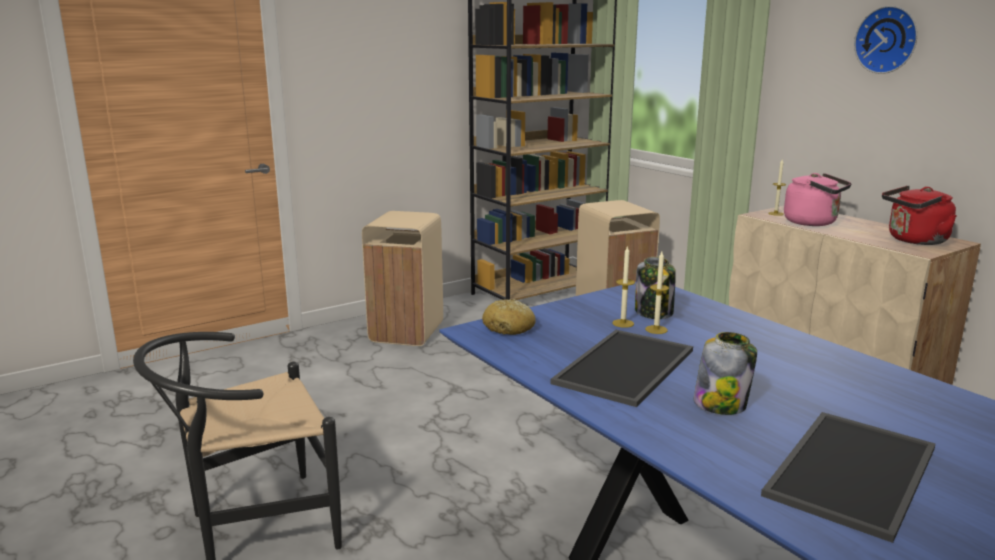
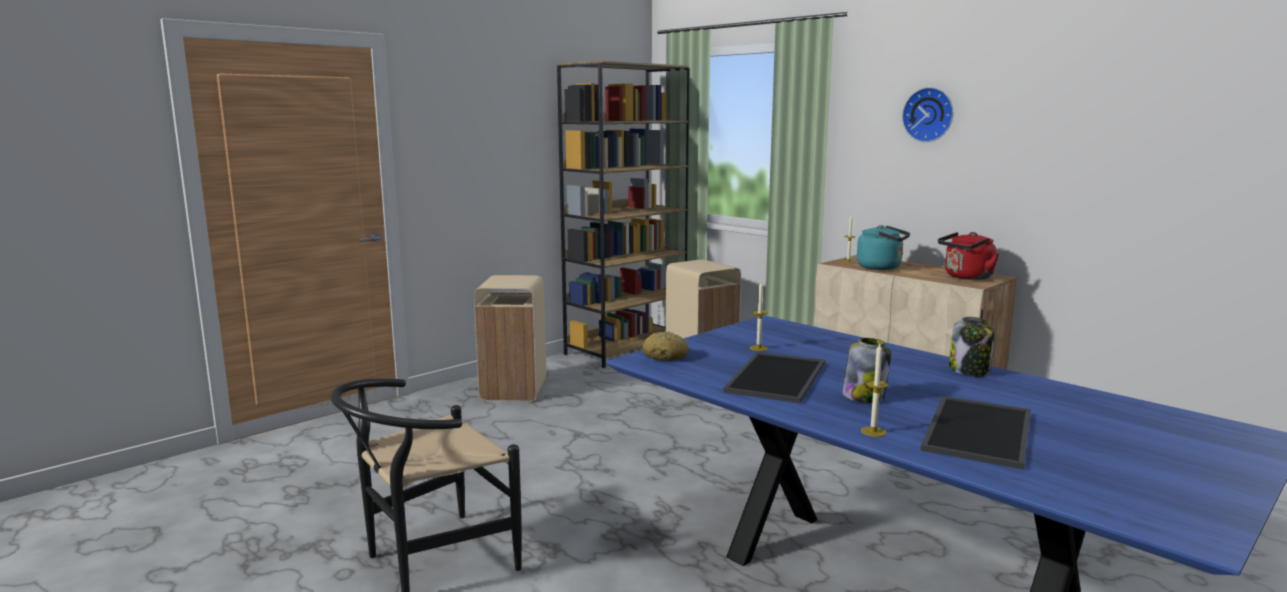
camera: 10 degrees left, 5 degrees down
(654, 312) = (780, 339): jar -> jar (970, 371)
(656, 329) = (788, 351): candle -> candle (873, 431)
(813, 223) = (882, 267): pink kettle -> turquoise kettle

